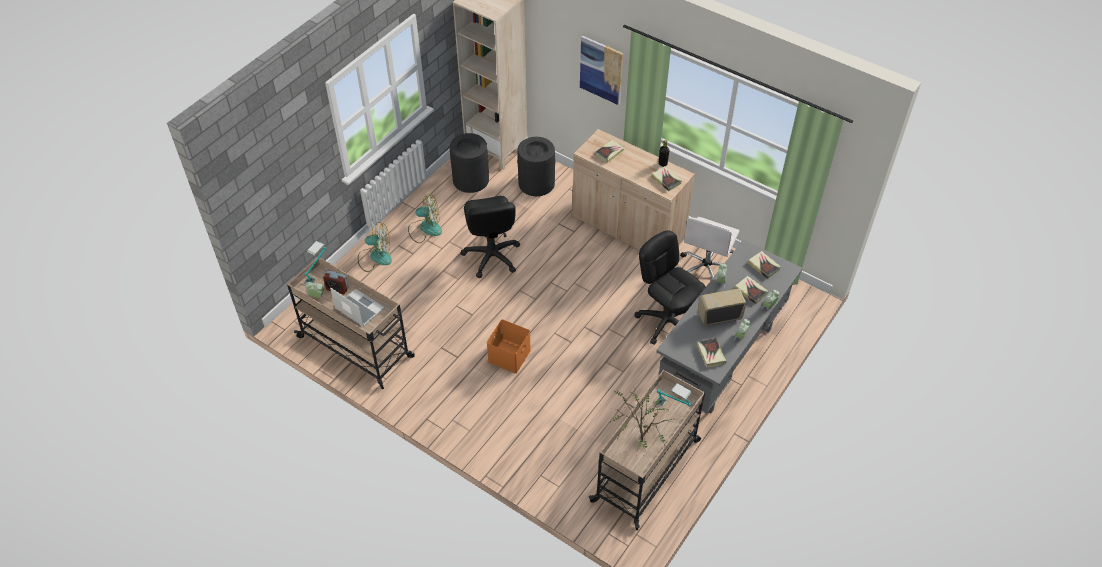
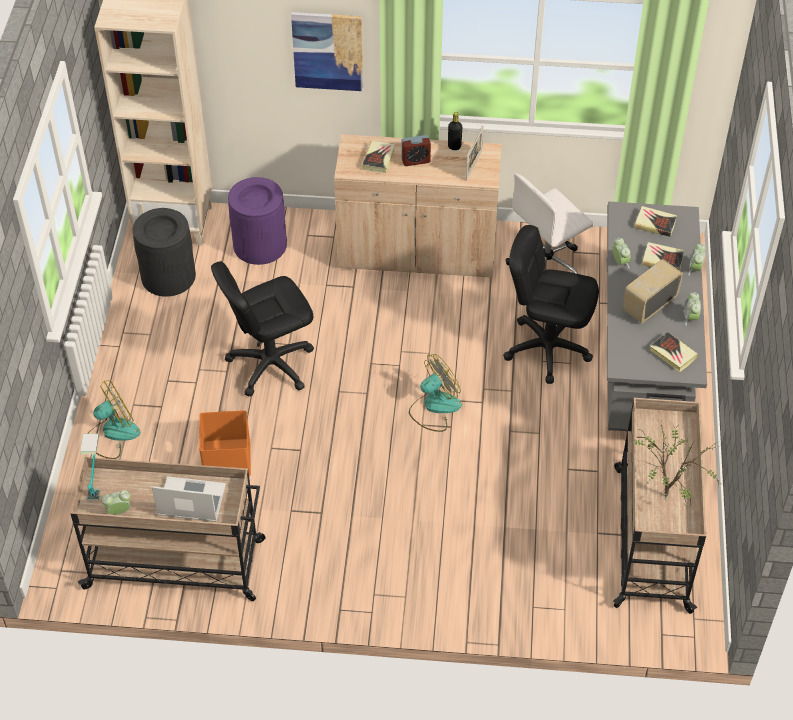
camera: 30 degrees left, 0 degrees up
(337, 289) = (140, 489): alarm clock -> alarm clock (415, 160)
(425, 228) = (154, 366): fan -> fan (434, 407)
(491, 256) = (270, 364): black office chair -> black office chair turned 105 degrees clockwise
(509, 356) = (388, 480): orange storage box -> orange storage box (228, 459)
(536, 183) = (260, 245): black trash can -> purple trash can
(666, 180) = (473, 165): book -> picture frame
(672, 408) = (672, 439): table lamp -> none
(706, 269) = (547, 264): white office chair -> white office chair turned 60 degrees clockwise

